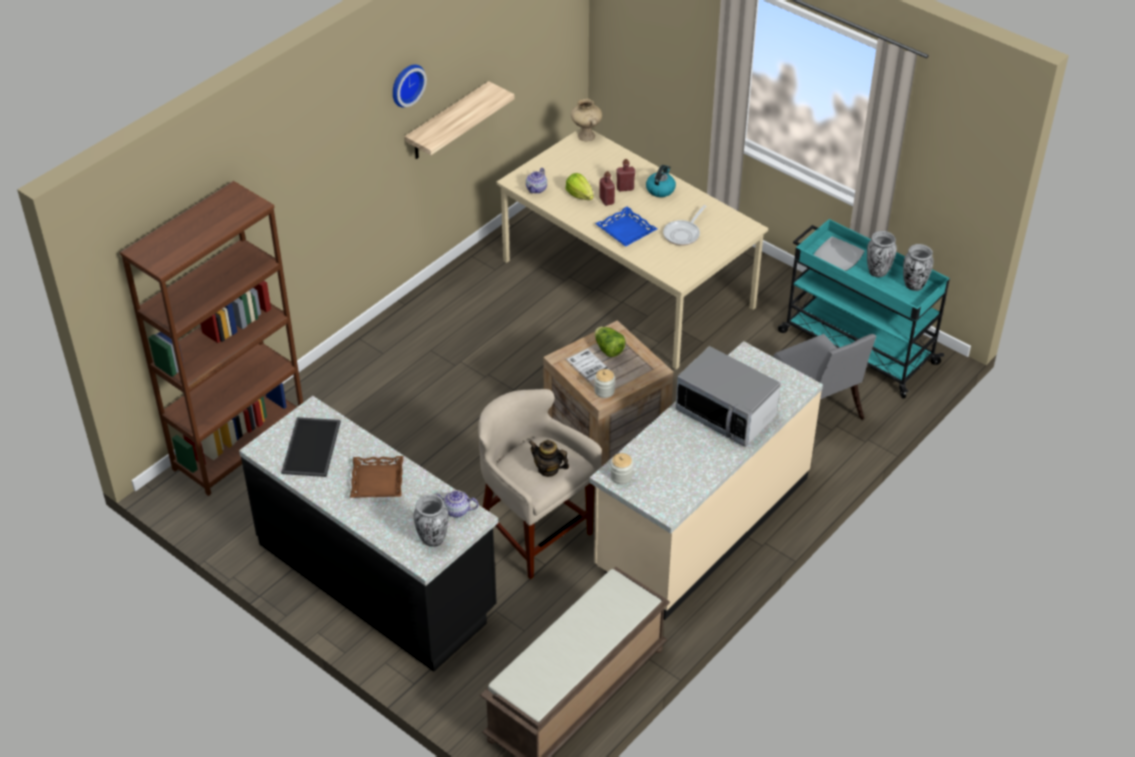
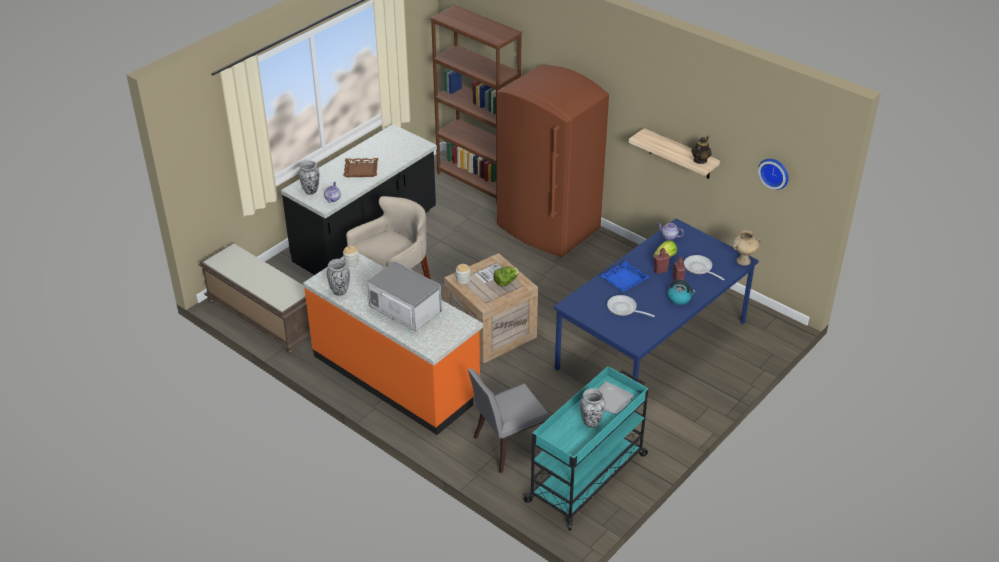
camera: 90 degrees right, 5 degrees down
(312, 448) = (391, 147): tray -> none
(376, 369) = (548, 228): none -> brown fridge
(406, 84) = (651, 93): wall clock -> wall clock (774, 172)
(548, 469) = (380, 247): teapot -> teapot (700, 160)
(602, 170) = (699, 268): none -> frying pan
(629, 283) = (652, 346): beige dining table -> blue dining table
(701, 523) = (396, 376): beige counter -> orange counter
(726, 414) = (405, 310): microwave -> microwave turned 90 degrees clockwise
(914, 285) = (575, 444): vase -> vase (340, 291)

